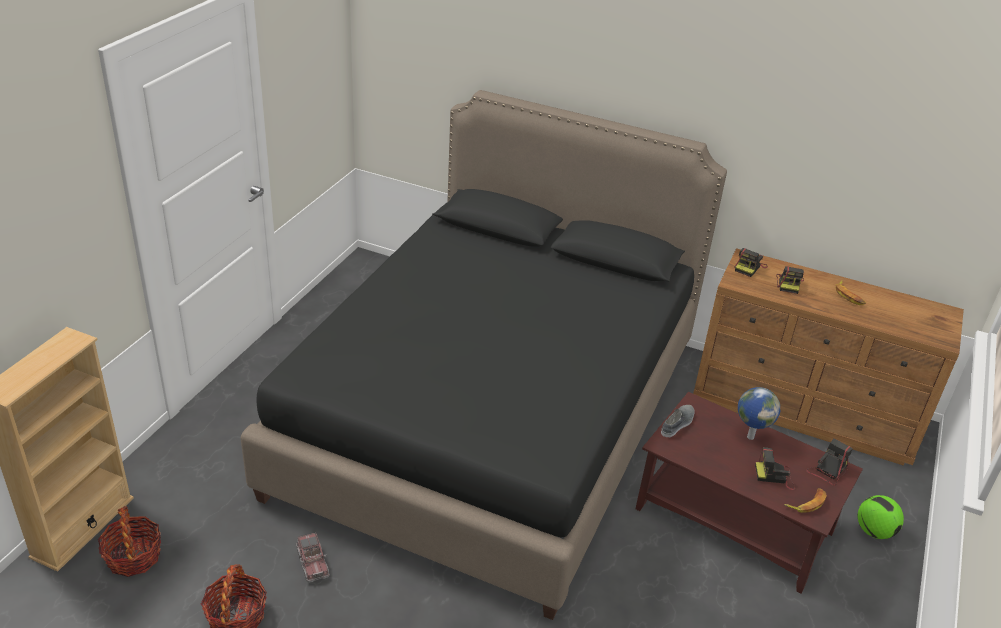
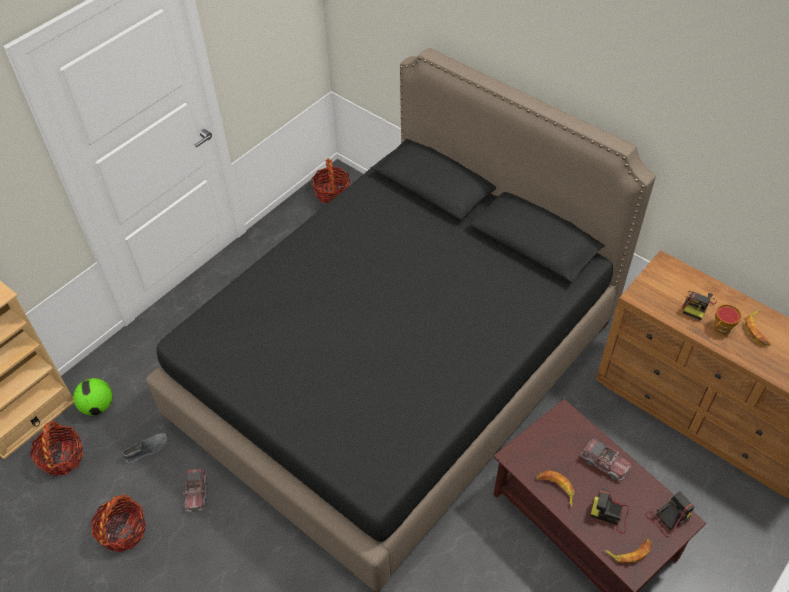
camera: 20 degrees right, 15 degrees up
(364, 275) = (332, 193): none -> basket
(677, 423) = (538, 435): grey shoe -> grey shoe (146, 450)
(714, 464) = (556, 488): none -> banana
(749, 267) = (663, 278): camera -> none
(750, 436) = (604, 463): globe -> toy truck
(818, 298) = (721, 329): none -> cup
(874, 531) = (721, 567): football -> football (98, 406)

